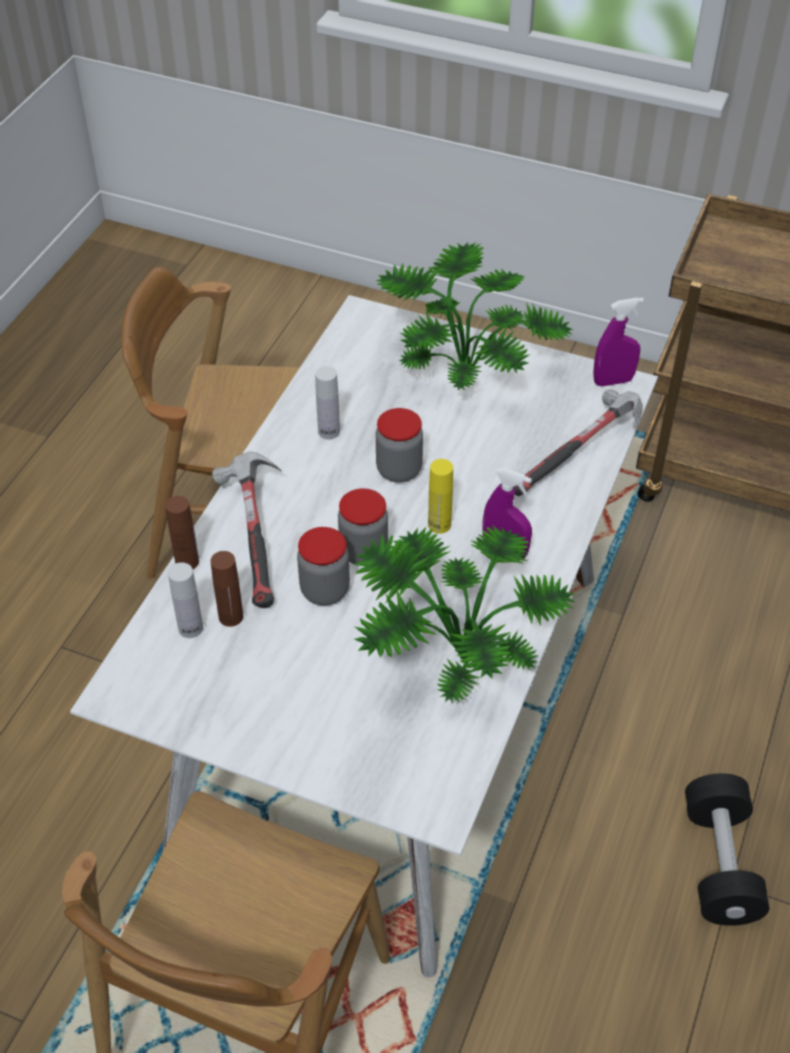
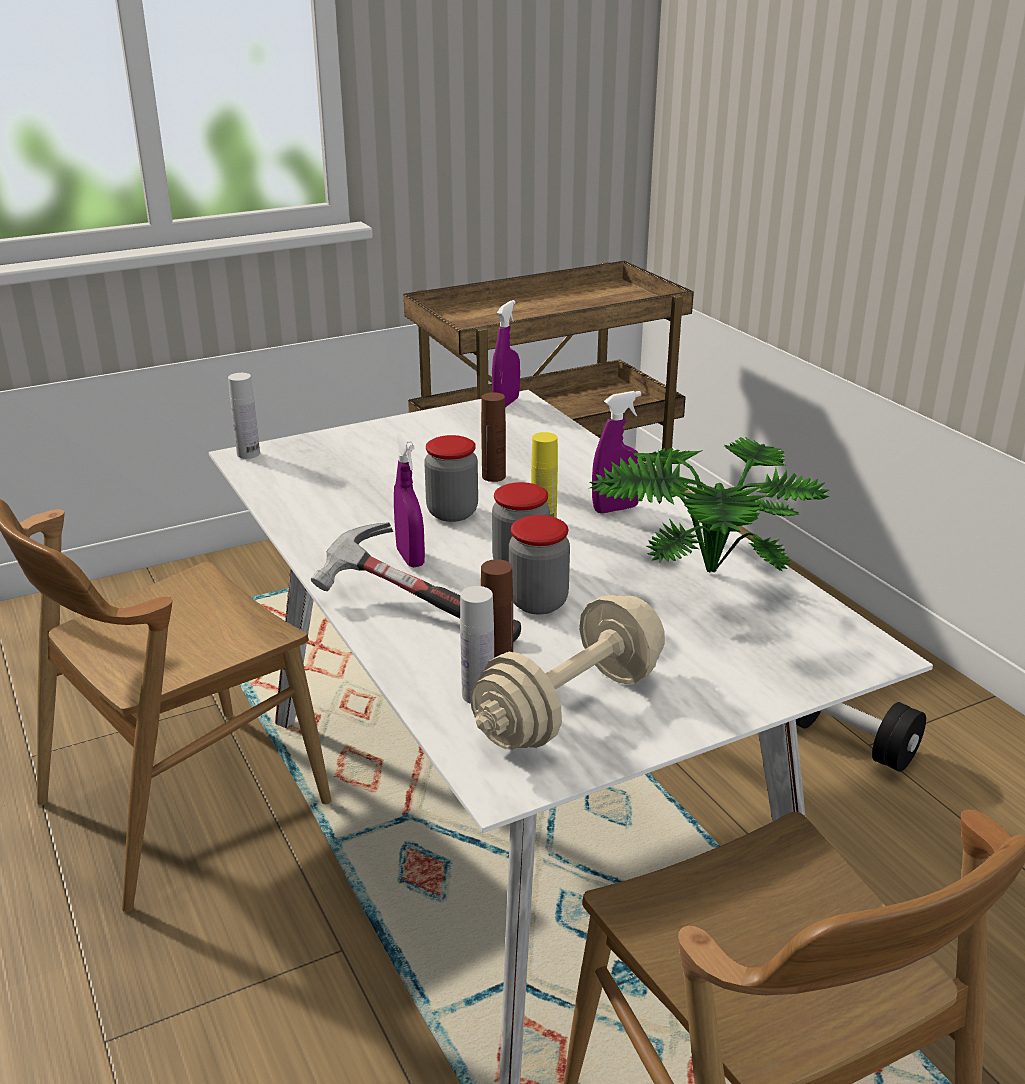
camera: 50 degrees left, 20 degrees down
(187, 562) = (386, 660): brown bottle -> brown bottle (493, 476)
(218, 680) = (570, 707): none -> beige dumbbell
(315, 491) = (410, 558): none -> purple spray bottle
(329, 431) = (350, 523): white bottle -> white bottle (248, 454)
(466, 369) = (392, 443): potted plant -> none
(578, 454) = (558, 442): hammer -> none

